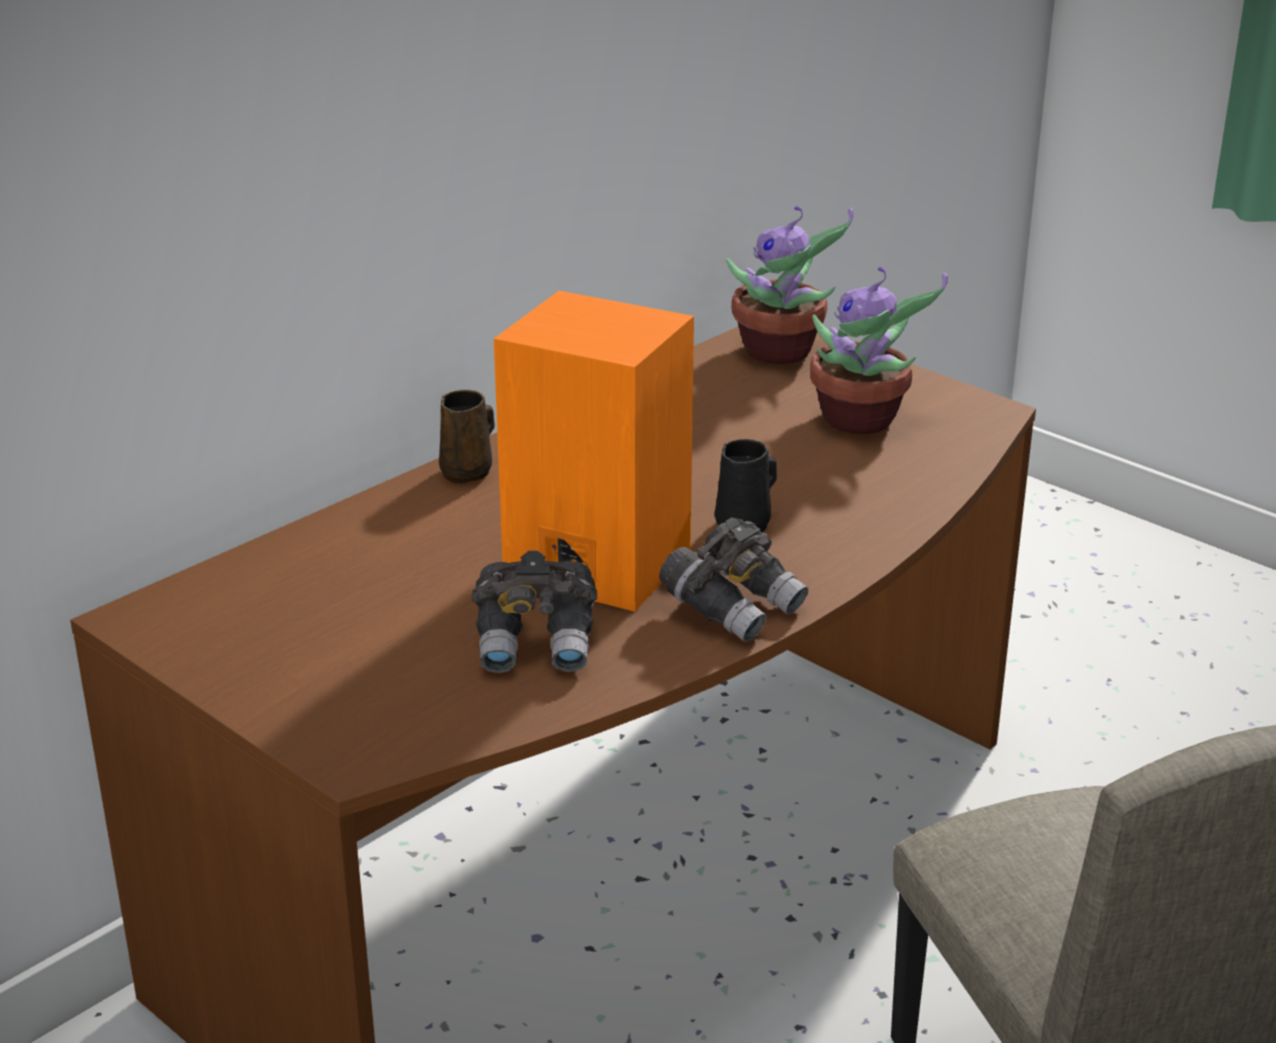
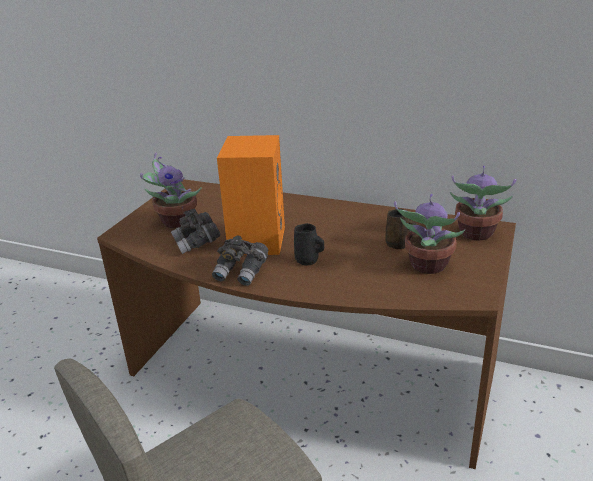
camera: 70 degrees right, 0 degrees up
(378, 659) = (175, 222): none -> potted plant
(468, 472) = (306, 203): brown mug -> brown mug (398, 245)

